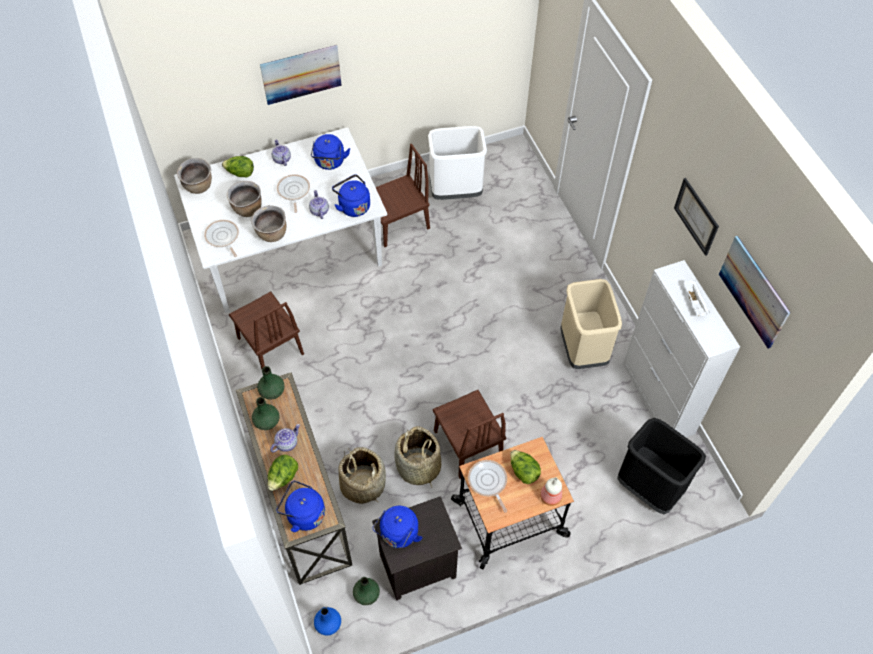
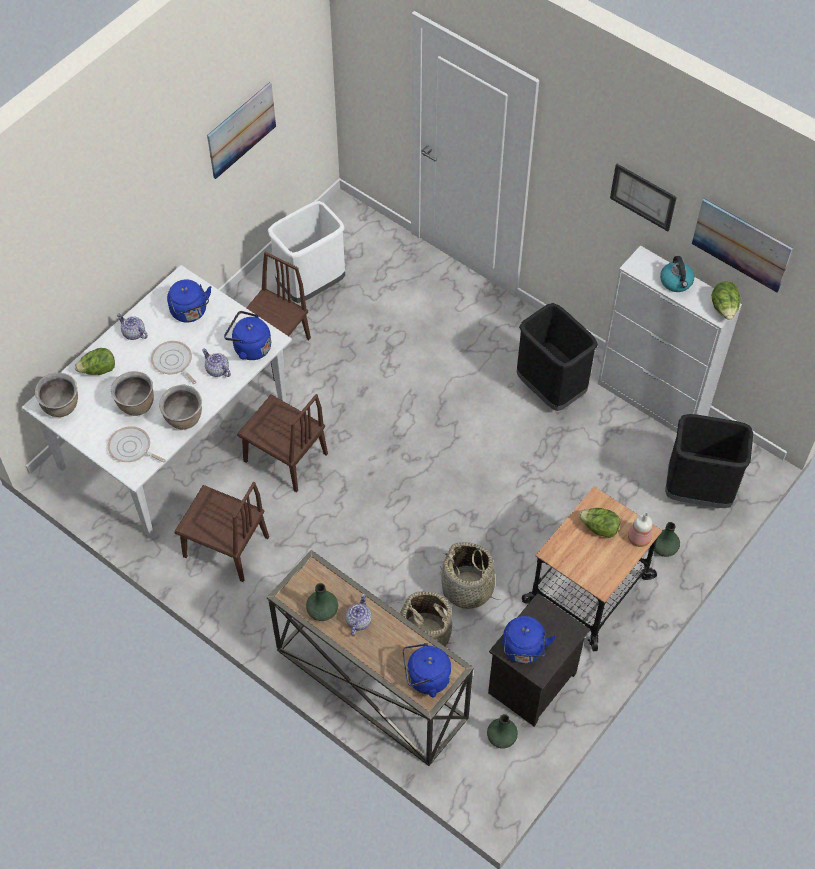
camera: 30 degrees left, 0 degrees up
(272, 391) = (306, 579): green vase -> green vase (664, 548)
(283, 477) = (380, 655): lettuce -> lettuce (724, 309)
(301, 74) = (128, 227): picture -> picture (241, 130)
(328, 624) = (484, 786): blue vase -> none
(468, 445) = (501, 540): brown chair -> brown chair (285, 457)
(488, 482) = (573, 555): frying pan -> none
(583, 350) = (551, 389): beige trash can -> black trash can
(694, 302) = (676, 282): white tray -> kettle

